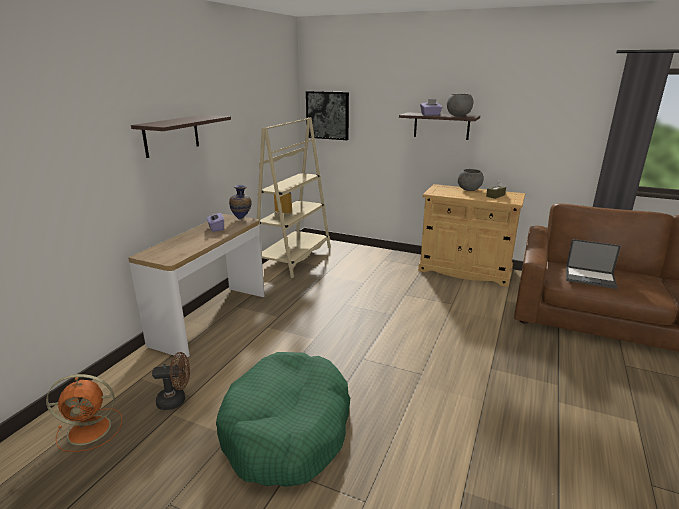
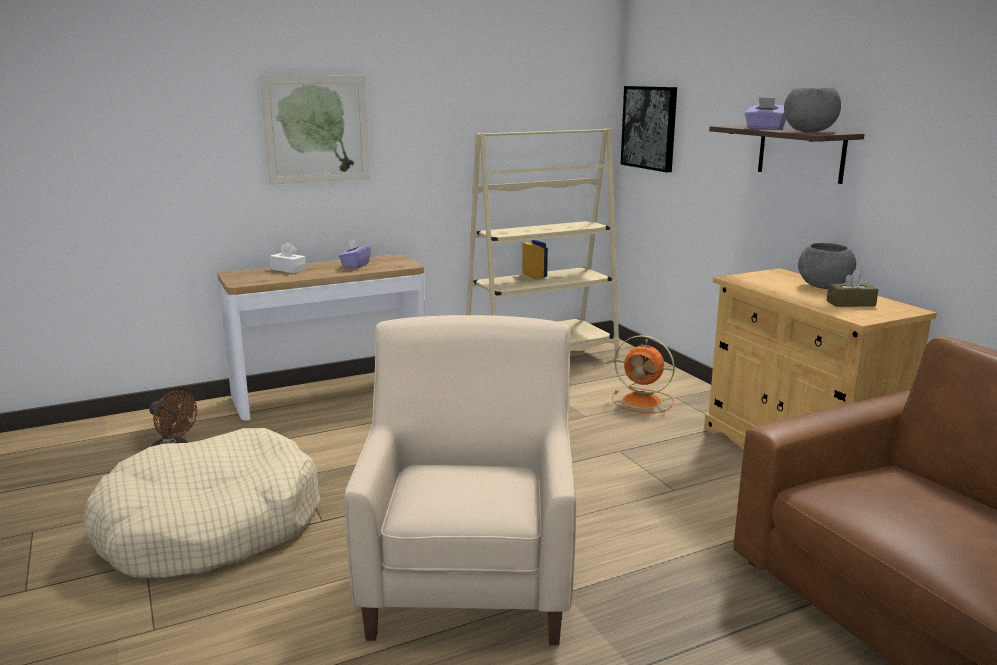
camera: 40 degrees right, 5 degrees down
(91, 429) = (84, 447): orange fan -> orange fan (643, 401)
(171, 135) = (317, 129): shelf -> picture
(178, 242) = (288, 269): none -> white tissue box
(242, 219) = (406, 262): vase -> none
(287, 430) = (210, 527): green dog bed -> beige dog bed
(447, 380) = (470, 573): none -> beige armchair
(590, 277) = (892, 506): laptop -> none

